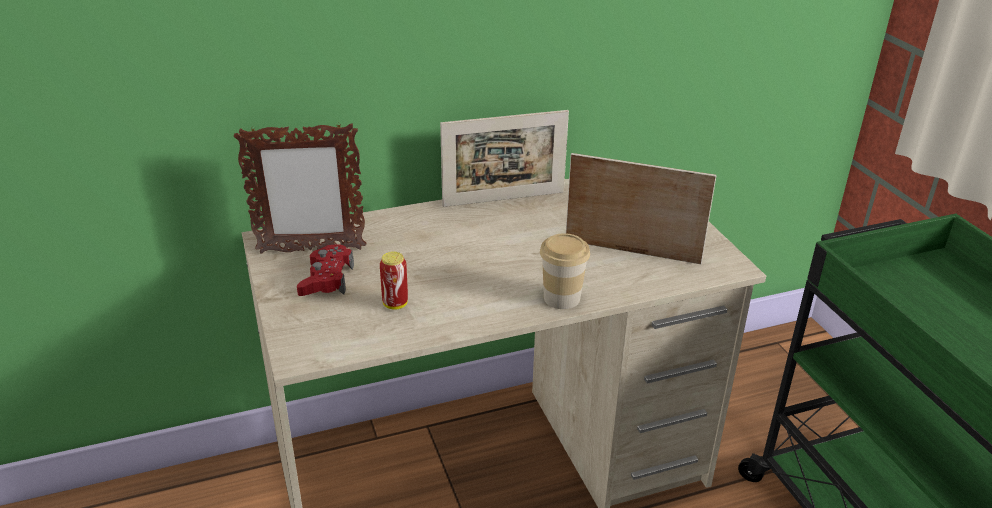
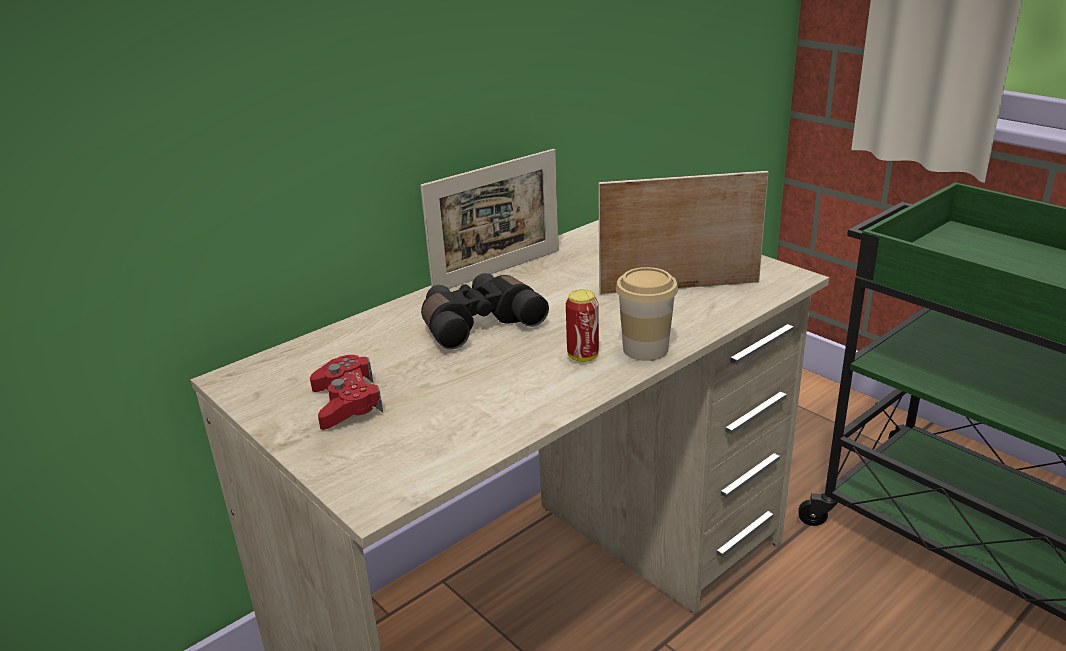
camera: 20 degrees left, 5 degrees down
(310, 250) = (301, 376): picture frame -> none
(395, 304) = (456, 406): can -> can (583, 356)
(457, 241) = (478, 323): none -> black binoculars

